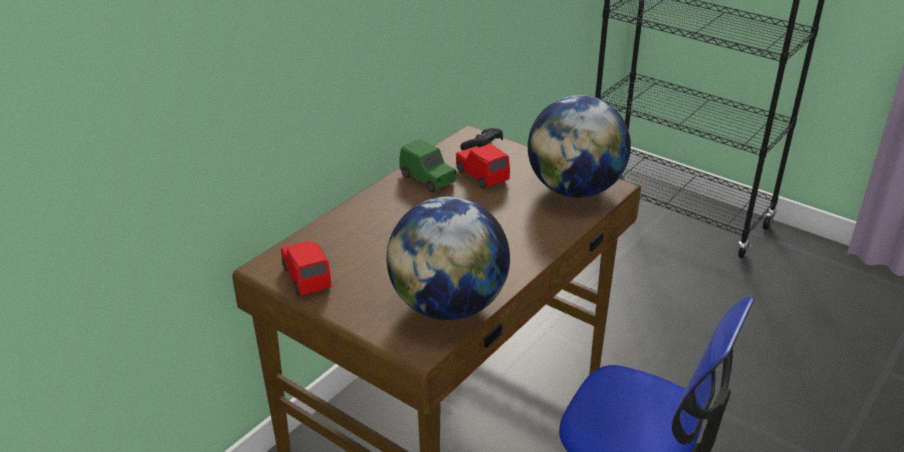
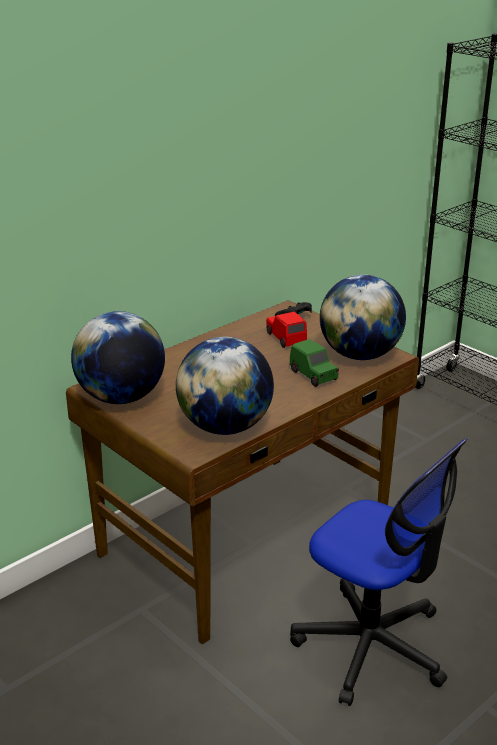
camera: 10 degrees right, 5 degrees down
(306, 278) = (121, 397): red toy car -> globe
(428, 179) = (240, 337): green toy car -> green toy car (313, 375)

